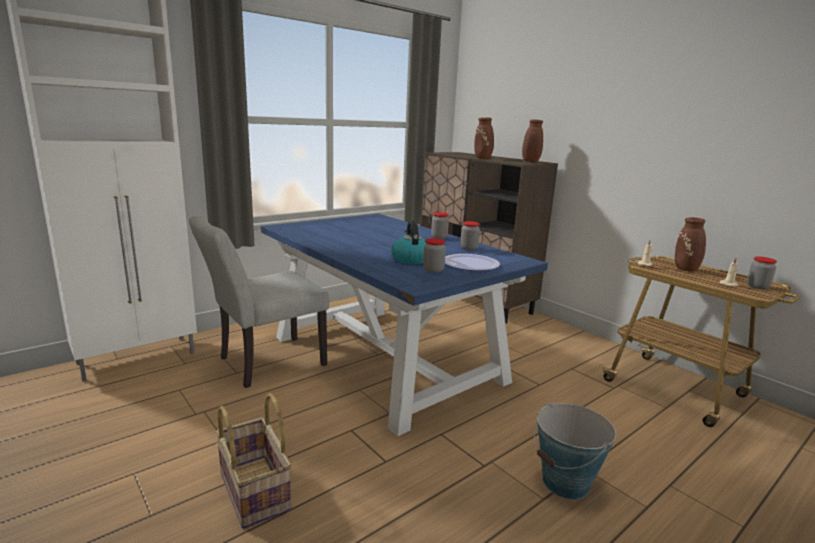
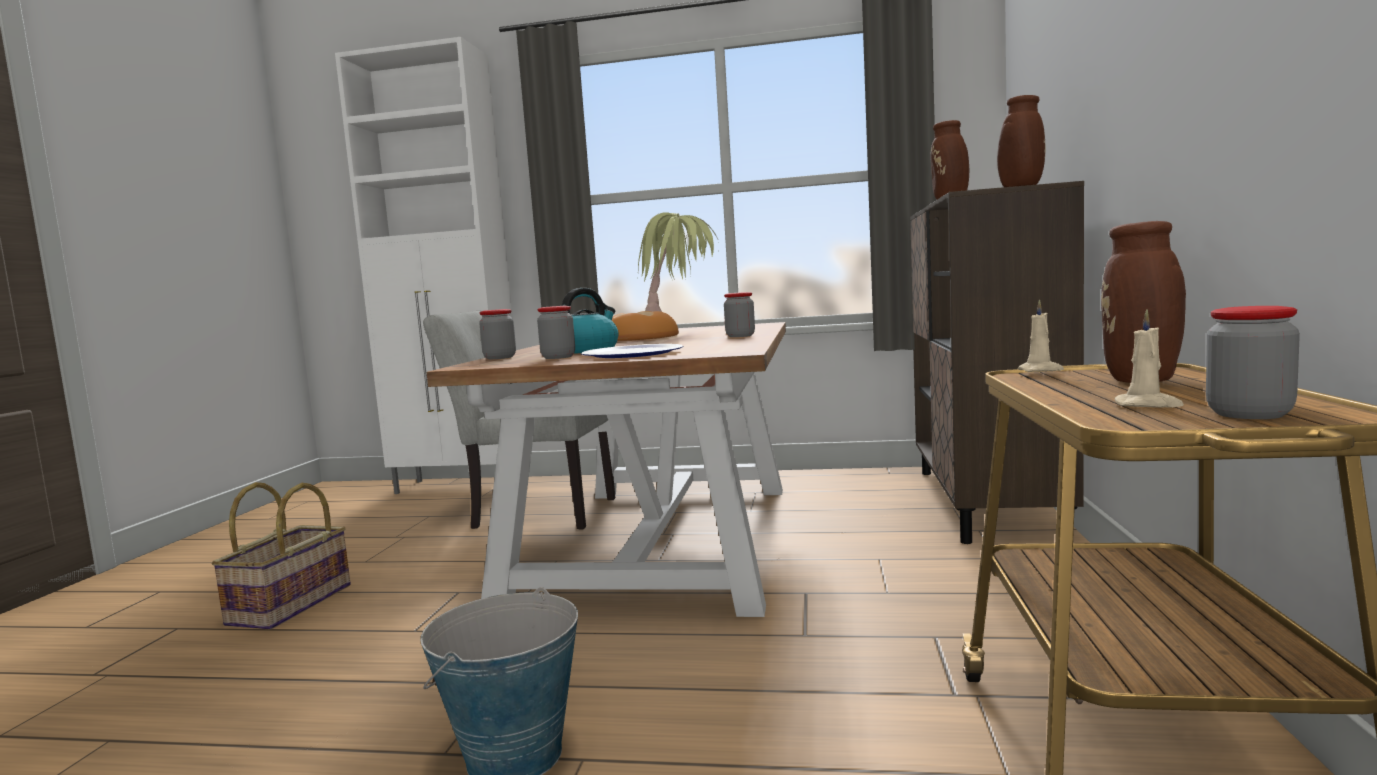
camera: 50 degrees right, 10 degrees down
(338, 223) = (680, 329): none -> potted plant
(369, 238) = (641, 338): none -> bread
(385, 358) = (661, 539): blue dining table -> brown dining table
(469, 248) = (720, 343): jar -> jar (500, 358)

